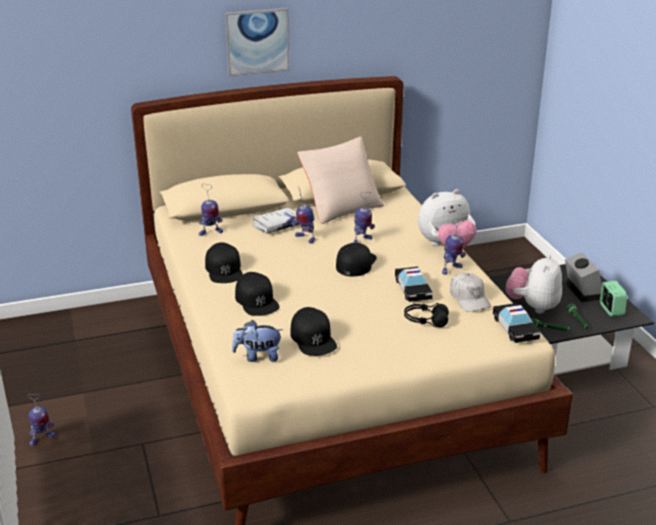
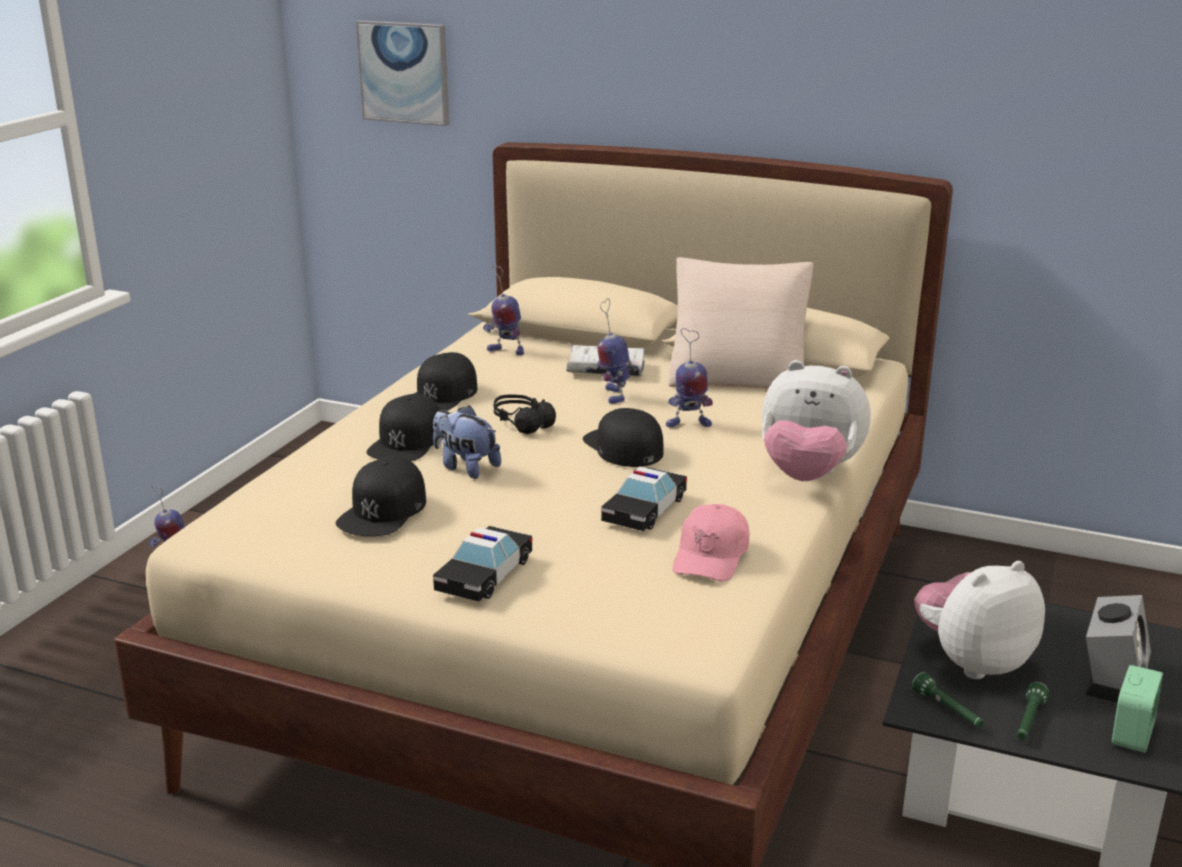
camera: 40 degrees right, 5 degrees down
(257, 41) = (703, 74): picture -> picture (404, 72)
(258, 356) = (281, 503): plush toy -> plush toy (465, 467)
(355, 263) = (623, 447): black cap -> black cap turned 90 degrees counterclockwise
(425, 321) = (583, 557): black headphones -> black headphones (522, 423)
(451, 269) = (757, 507): toy robot -> none
(469, 299) = (711, 556): white cap -> pink cap
(515, 329) = (708, 629): toy car -> toy car (484, 575)

